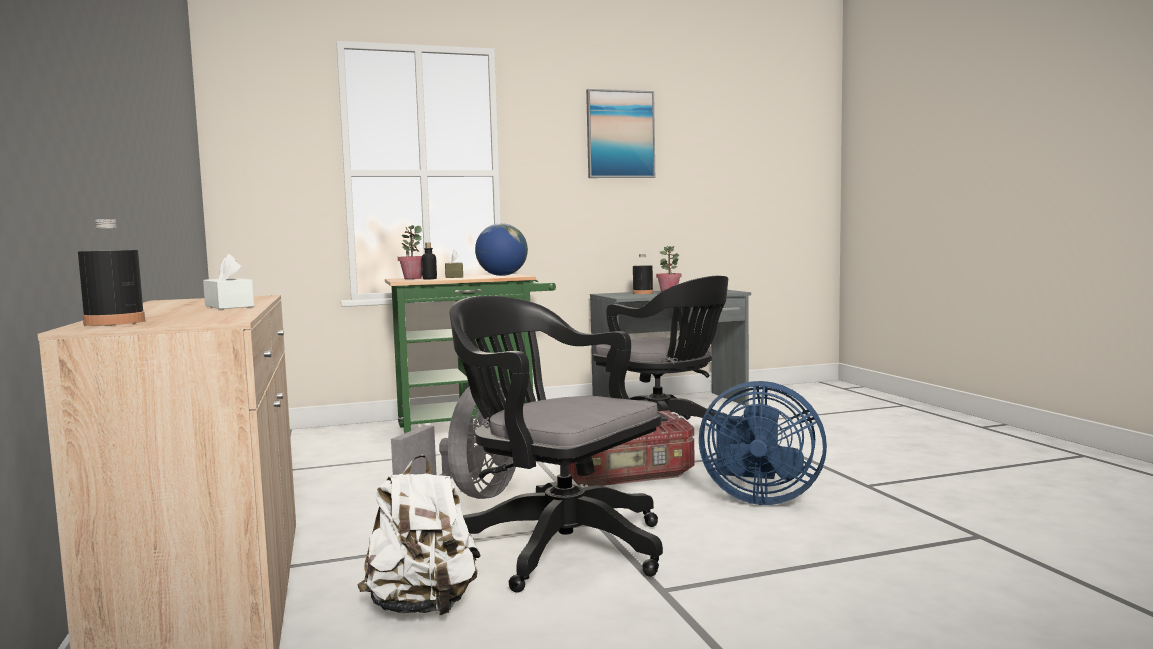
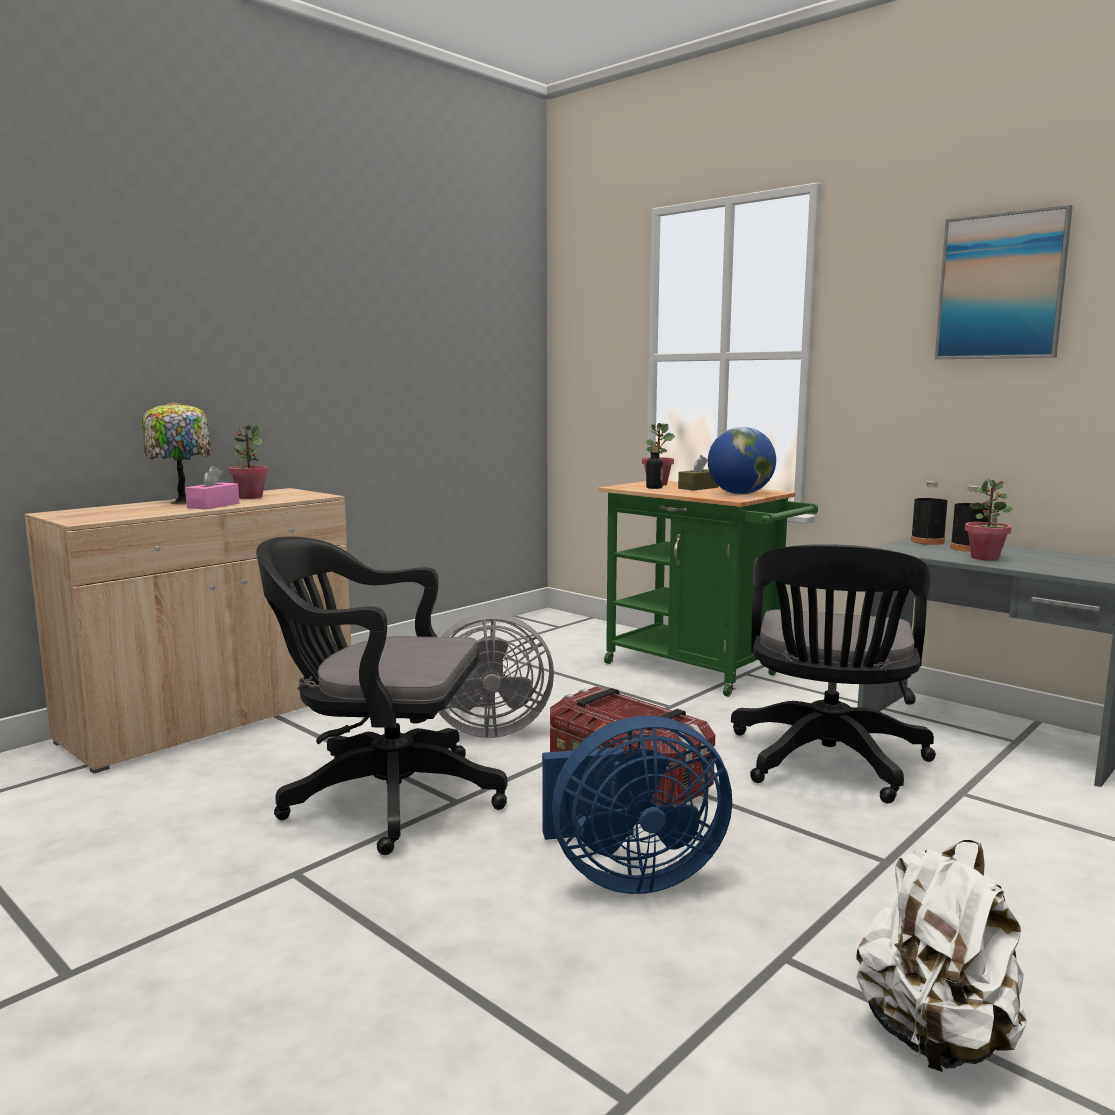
camera: 60 degrees right, 5 degrees up
(114, 322) = (84, 511): black bottle -> black bottle (927, 541)
(153, 310) = (182, 501): none -> table lamp
(194, 303) = (250, 497): none -> potted plant
(229, 306) = (213, 505): white tissue box -> pink tissue box
(423, 607) = (222, 783): white backpack -> white backpack (936, 1038)
(556, 545) = (382, 797): black office chair -> black office chair turned 90 degrees counterclockwise
(758, 497) = (628, 875): blue fan -> blue fan turned 90 degrees counterclockwise

